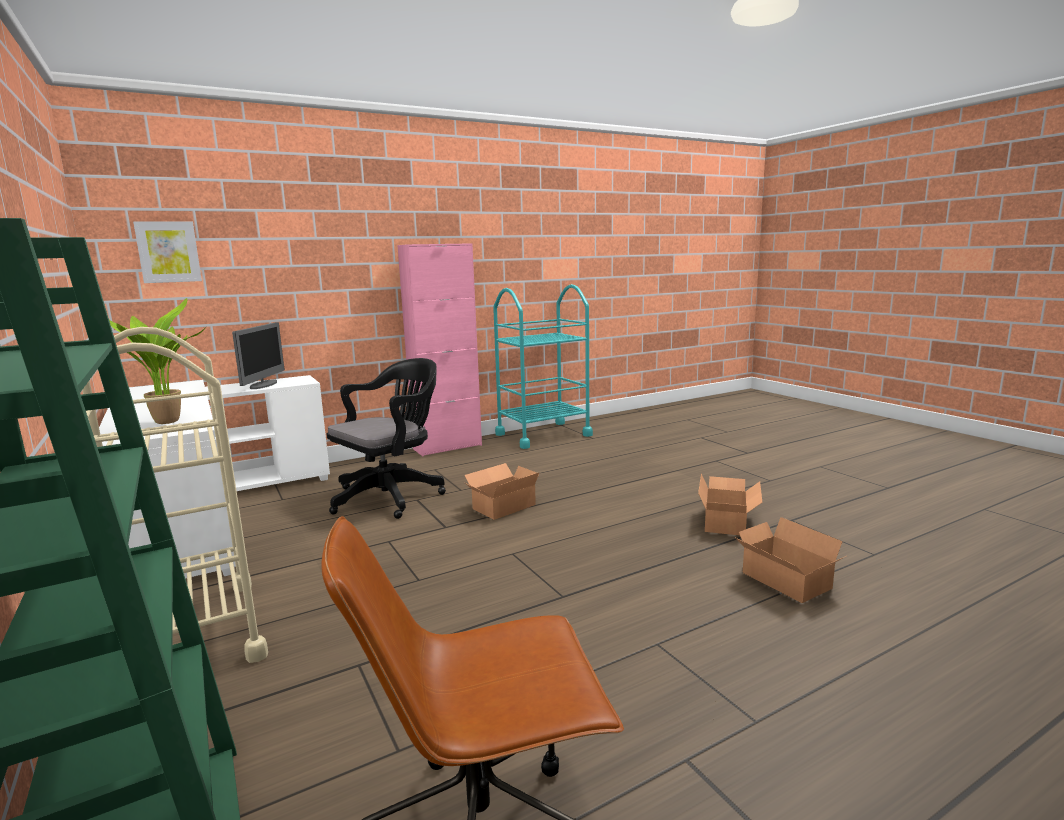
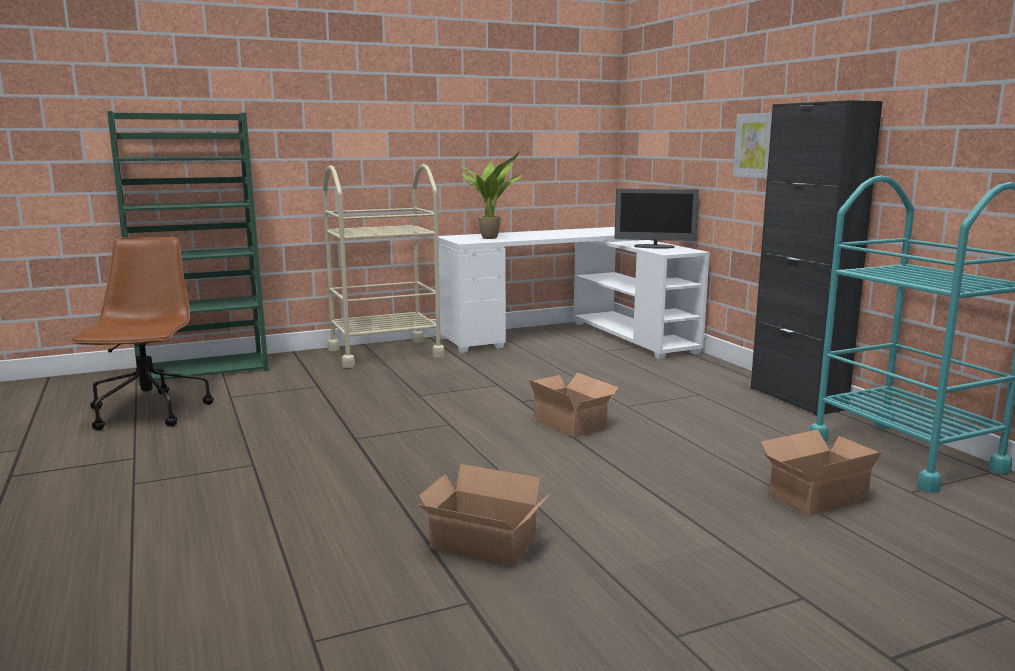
camera: 95 degrees right, 0 degrees up
(168, 252) = (652, 115): picture -> picture (756, 145)
(392, 496) = (609, 381): black office chair -> none
(447, 447) = (797, 398): pink cabinet -> black cabinet
(785, 582) = (295, 545): cardboard box -> cardboard box (813, 495)

